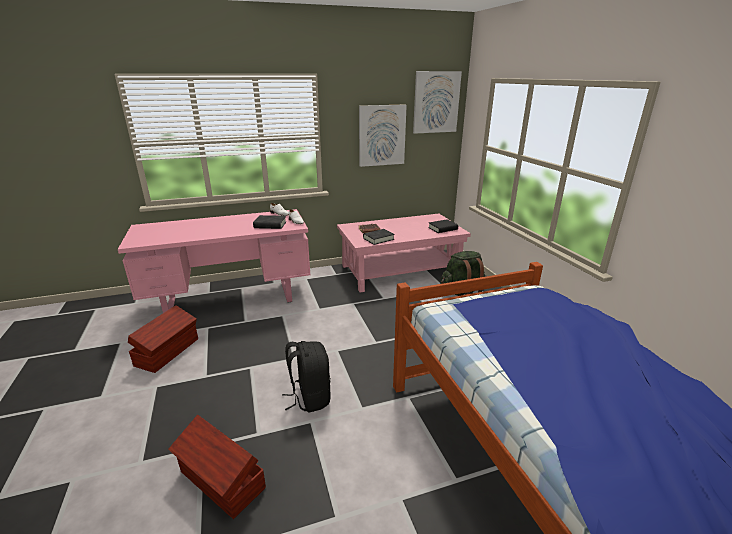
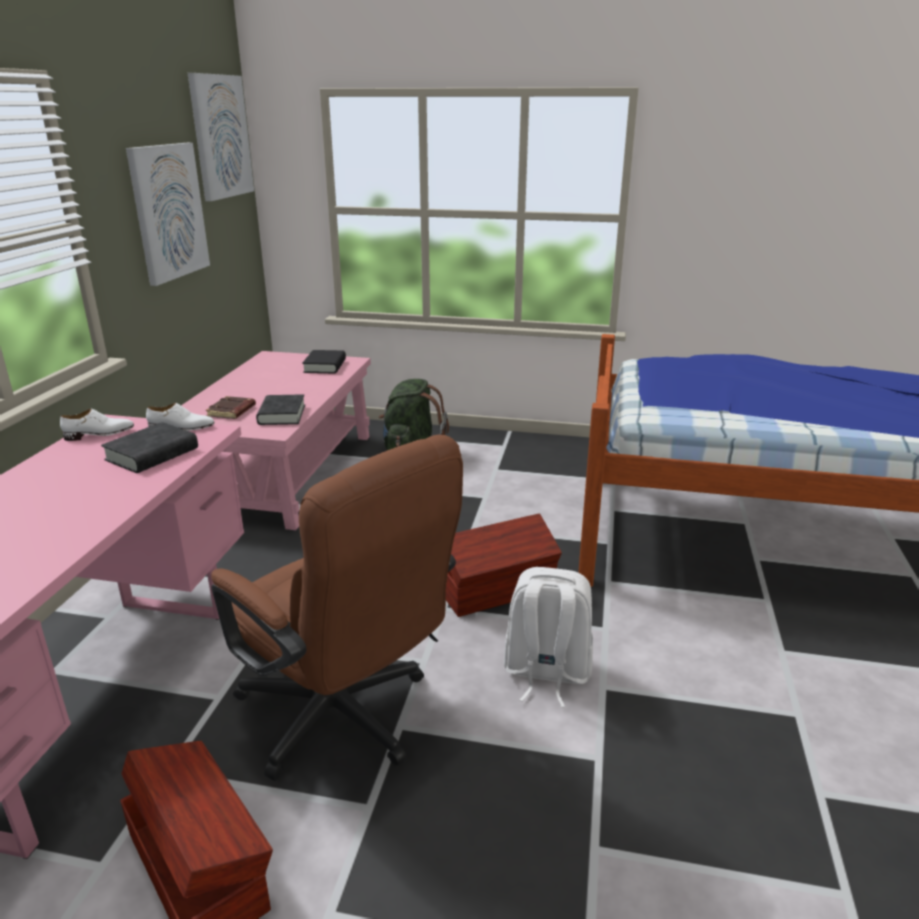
camera: 60 degrees left, 0 degrees up
(221, 481) = (690, 831): brown storage box -> brown storage box (498, 590)
(247, 352) = (345, 720): none -> brown office chair
(309, 397) = (546, 673): black backpack -> white backpack

